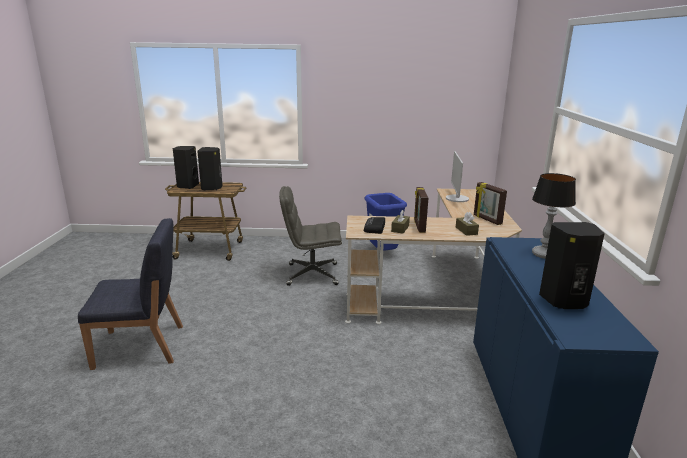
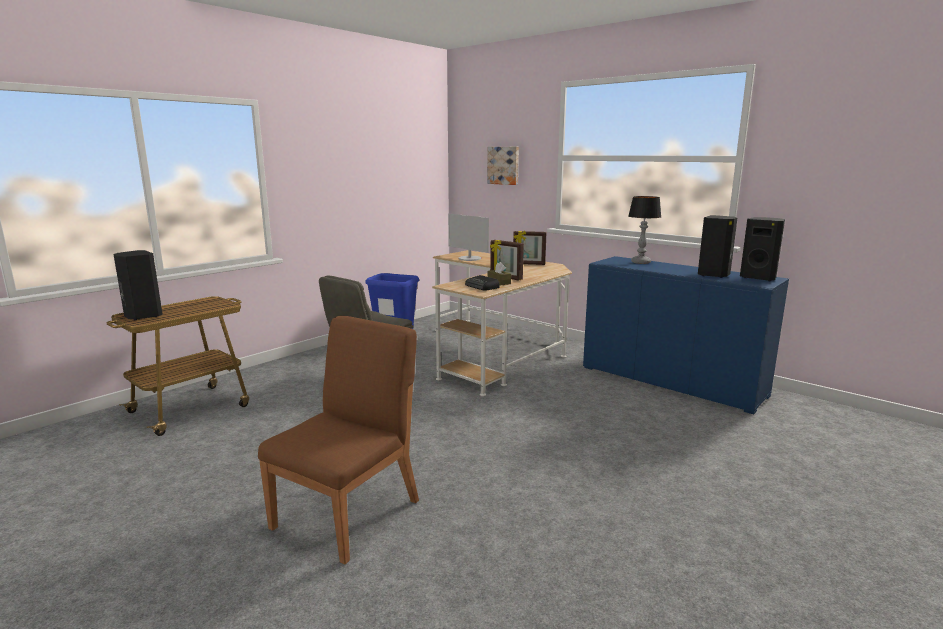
camera: 50 degrees left, 5 degrees down
(141, 346) = (348, 513): blue chair -> brown chair
(212, 188) = (189, 308): black speaker -> black speaker (759, 278)
(466, 231) = (539, 272): brown tissue box -> none
(527, 109) = (504, 165): none -> picture

